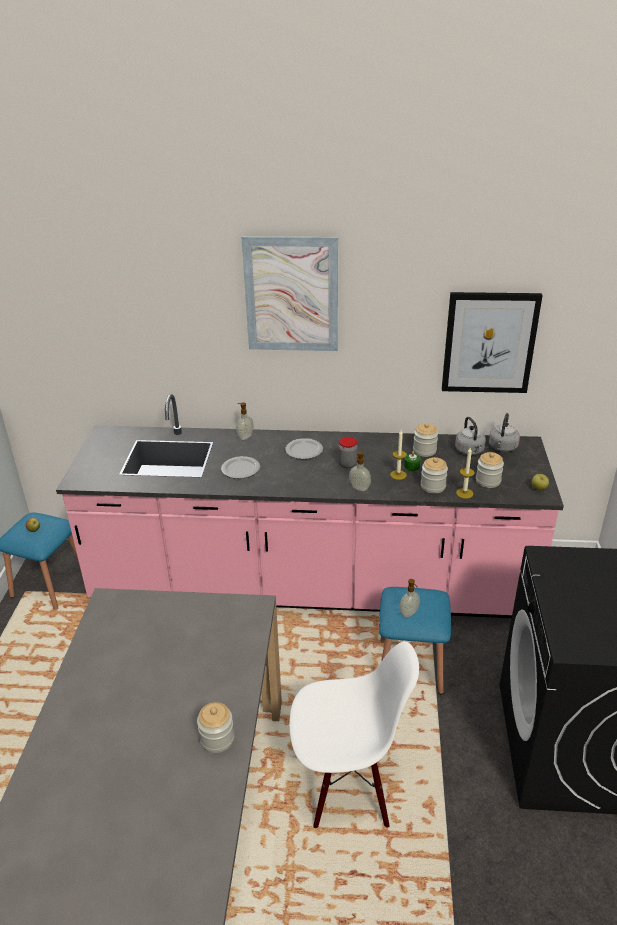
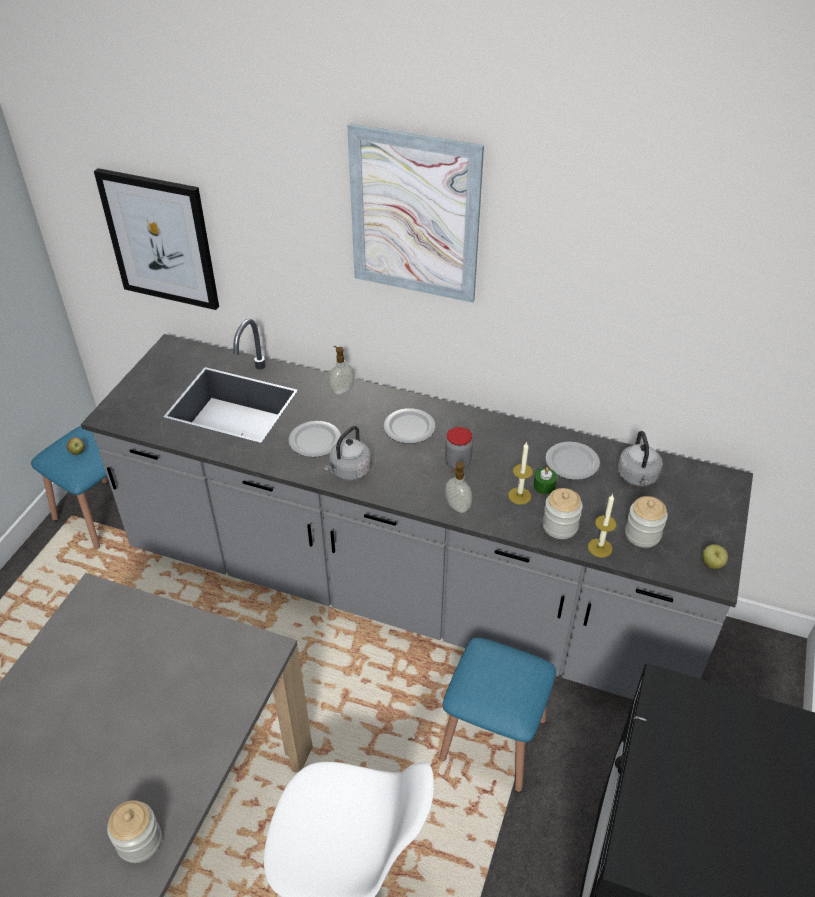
camera: 15 degrees right, 10 degrees up
(311, 586) = (407, 590): pink counter -> grey counter
(409, 613) = (487, 689): soap dispenser -> none
(424, 450) = (573, 462): jar -> plate
(489, 343) = (694, 332): picture -> picture (160, 239)
(502, 448) = (687, 481): grey kettle -> grey kettle (349, 471)

